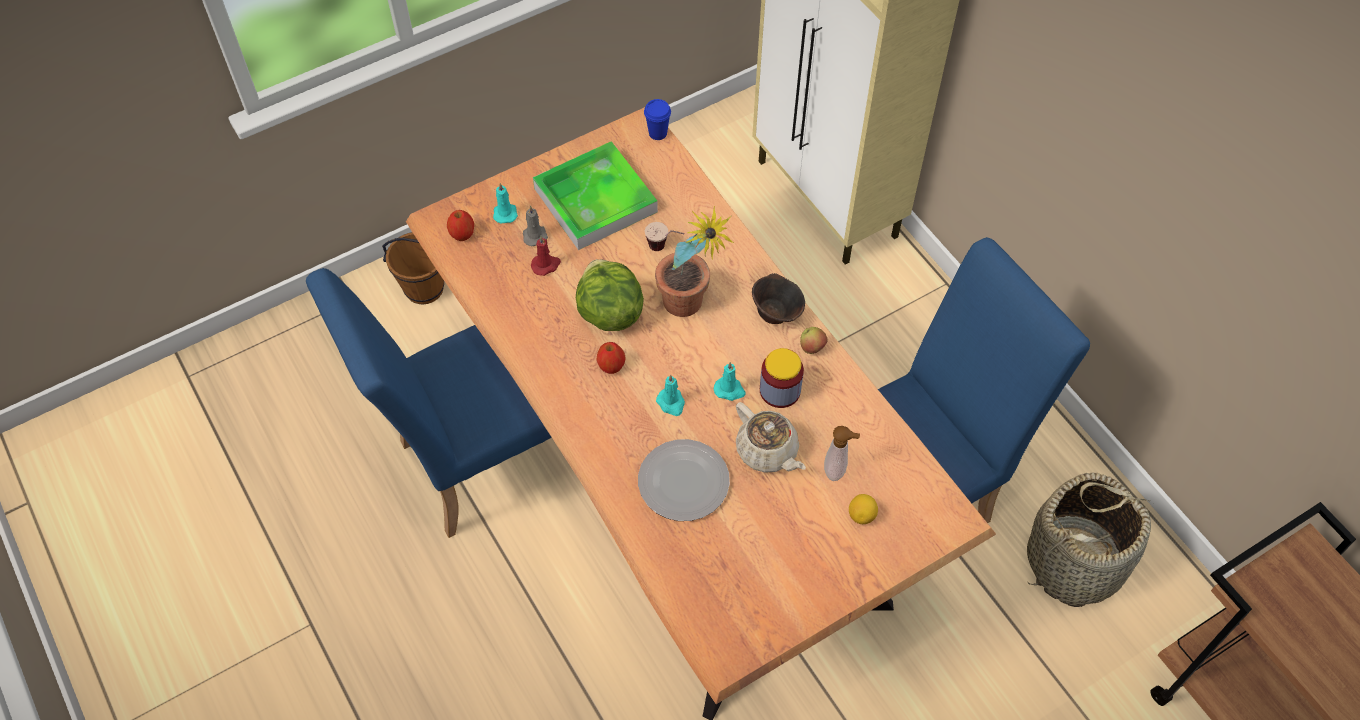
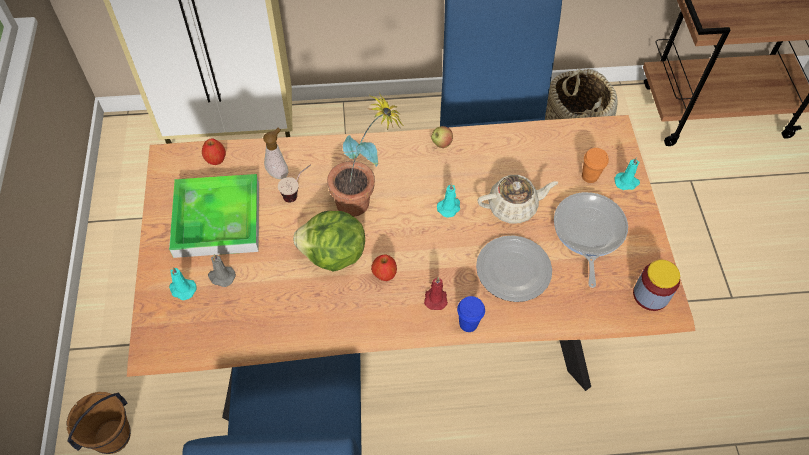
camera: 65 degrees left, 0 degrees up
(462, 234) = (181, 331): apple -> apple (216, 159)
(546, 265) = (257, 280): red candle -> red candle (435, 298)
(657, 133) = (183, 151): blue cup -> blue cup (468, 324)
(671, 403) = (440, 248): turquoise candle -> turquoise candle (627, 182)
(776, 312) = (398, 150): brown bowl -> none
(778, 540) = (588, 232): none -> frying pan
(780, 390) = (466, 178): jar -> jar (650, 295)
(837, 470) = (548, 174): soap dispenser -> soap dispenser (279, 172)
(861, 515) = (589, 176): lemon -> orange cup

